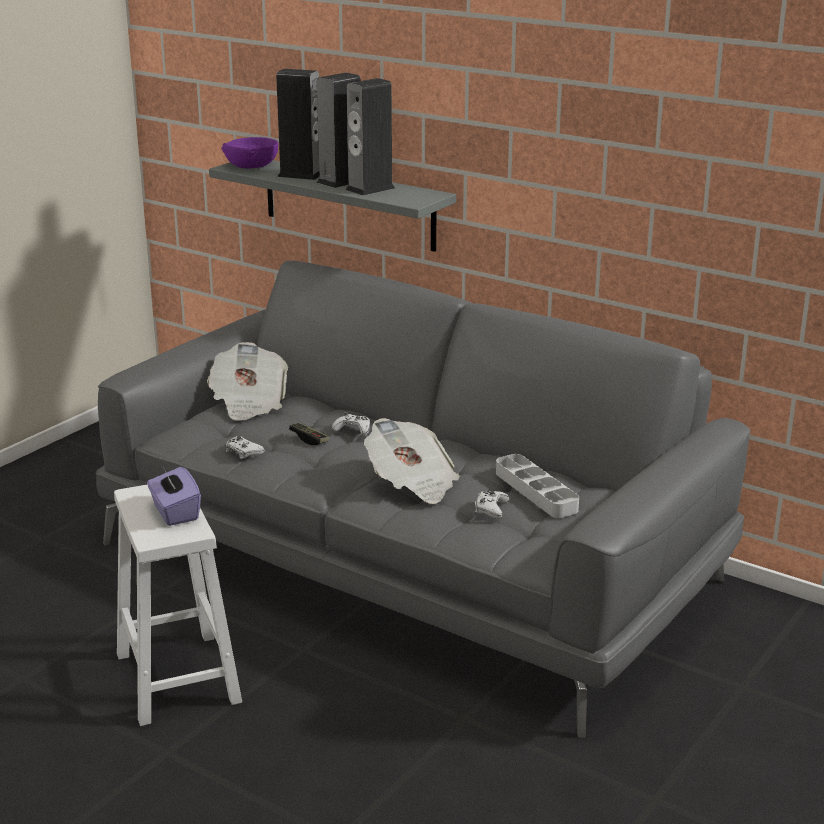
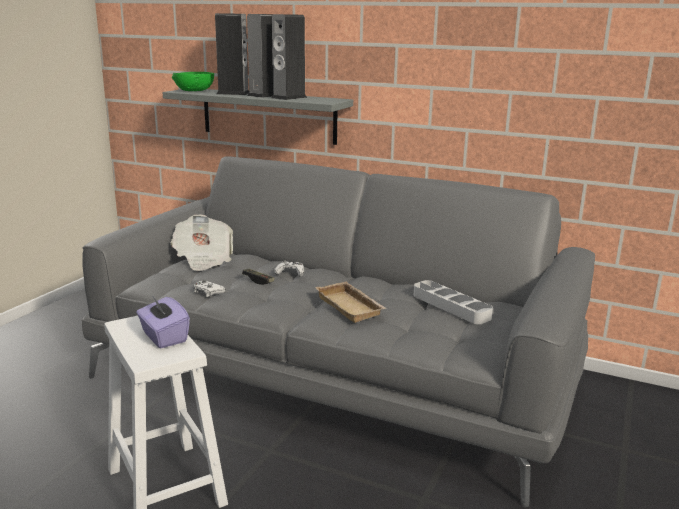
camera: 10 degrees left, 5 degrees down
(251, 166) = (194, 90): purple bowl -> green bowl
(412, 483) = (351, 306): newspaper -> beige tray
(491, 509) = (422, 321): white game controller -> none

